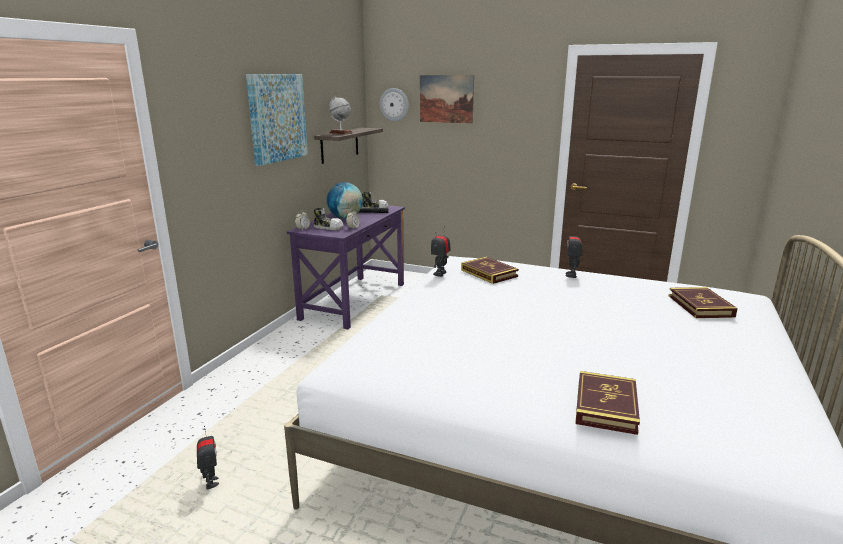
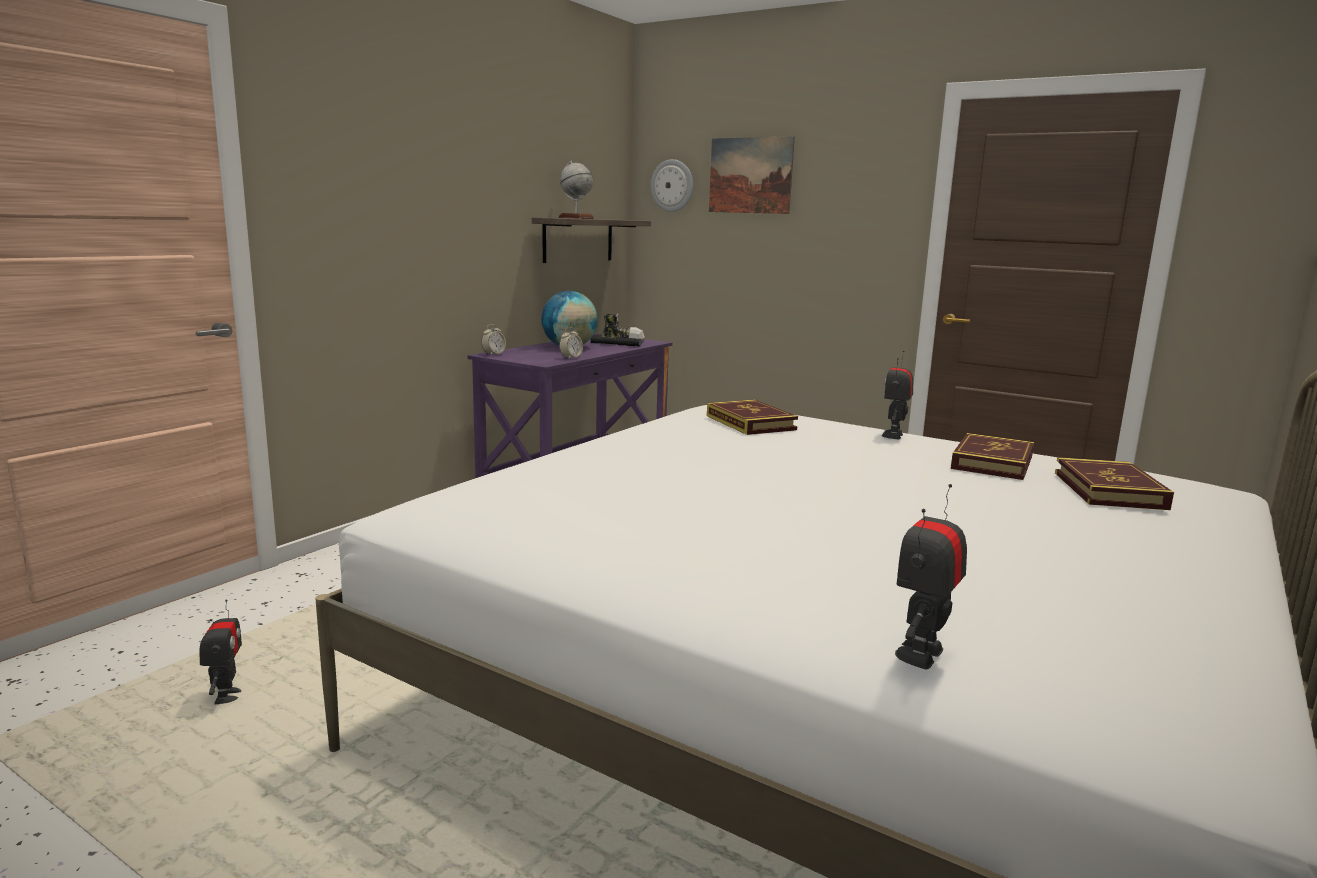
camera: 10 degrees right, 5 degrees down
(277, 118) = (466, 178): picture -> none
(328, 227) = (533, 355): shoe -> none
(440, 274) = (669, 418): toy robot -> toy robot (921, 654)
(606, 406) = (829, 600): book -> book (992, 462)

